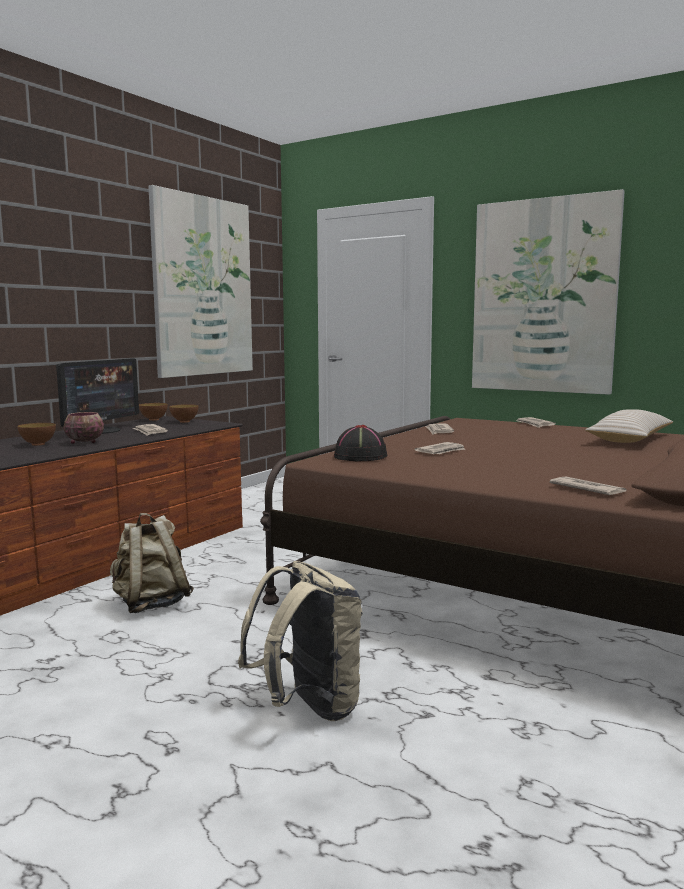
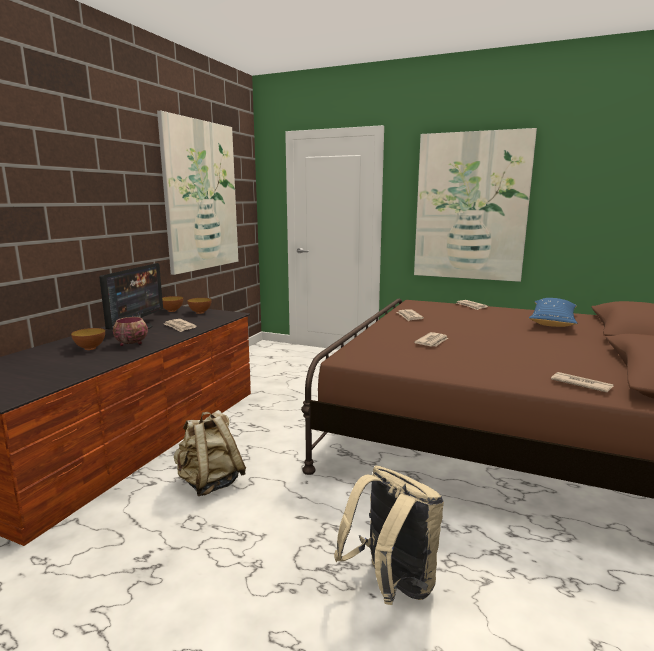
camera: 10 degrees left, 5 degrees up
(360, 457) = (376, 352): black hat -> none
(630, 439) = (552, 321): beige pillow -> blue pillow

